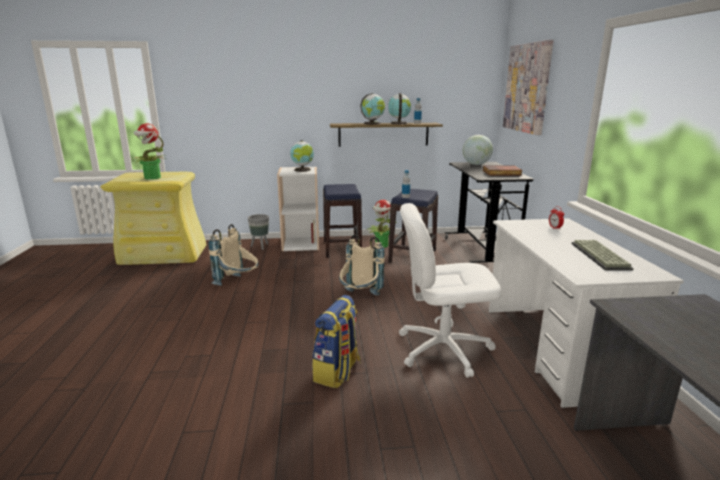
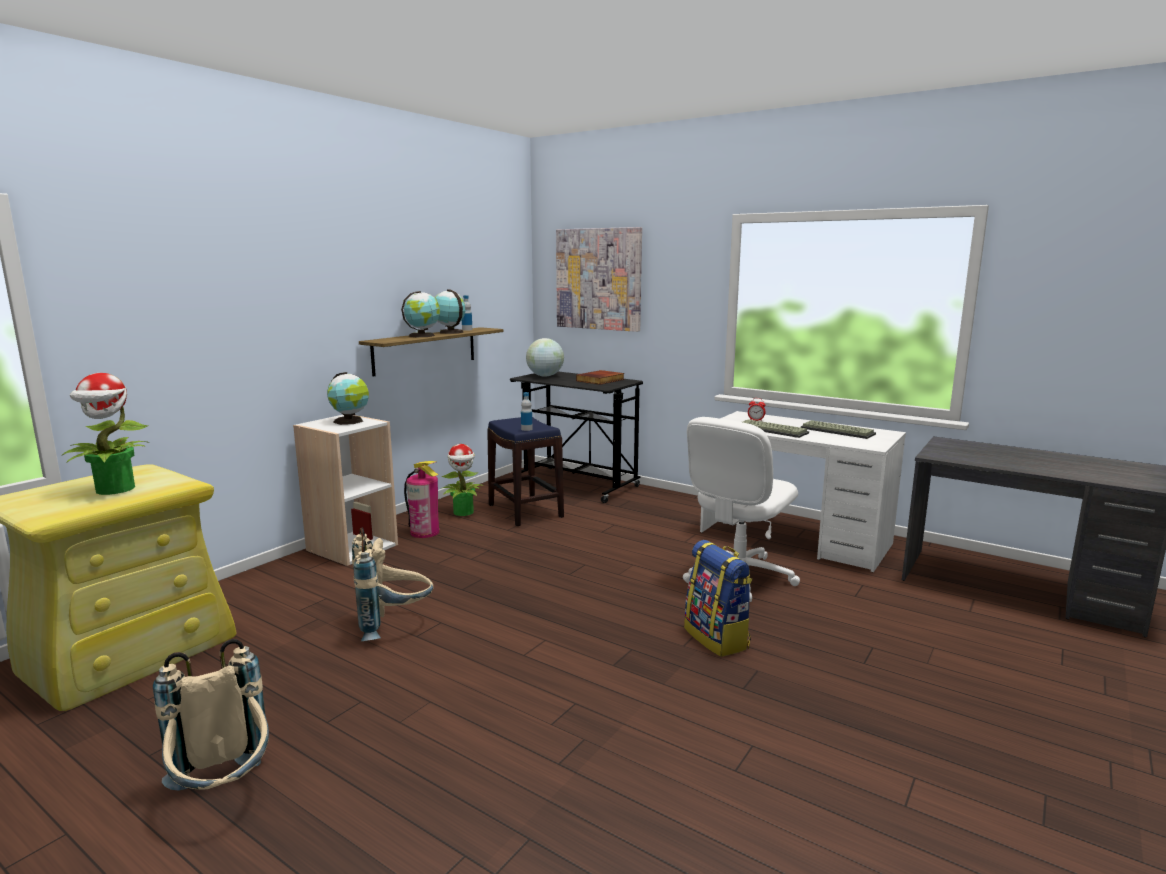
camera: 50 degrees left, 5 degrees down
(260, 246) = (296, 573): grey planter -> none
(342, 248) = (425, 532): stool -> fire extinguisher
(360, 298) = (576, 571): beige backpack -> beige backpack (224, 793)
(539, 238) = (773, 430): none -> keyboard

